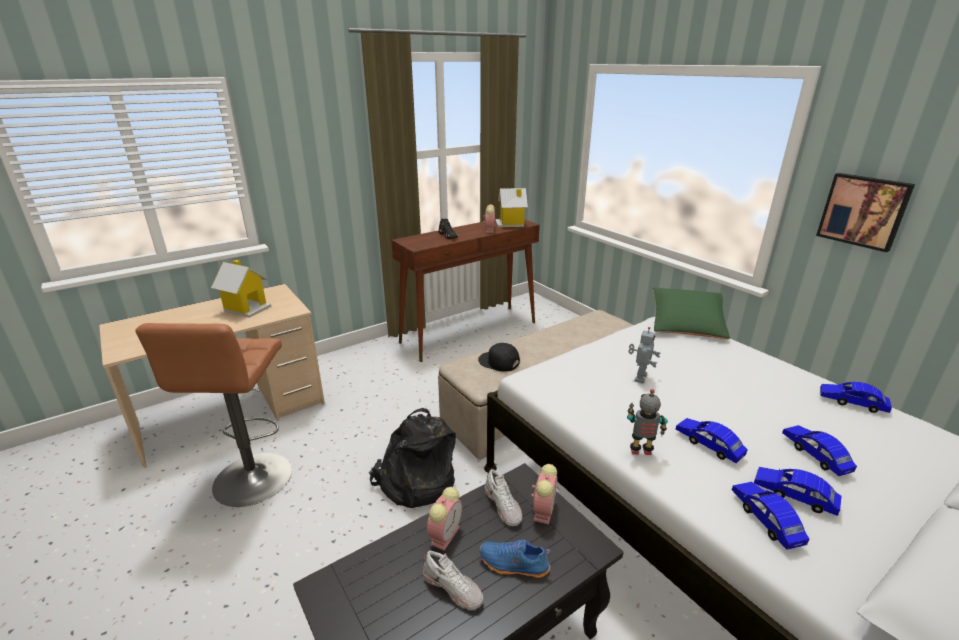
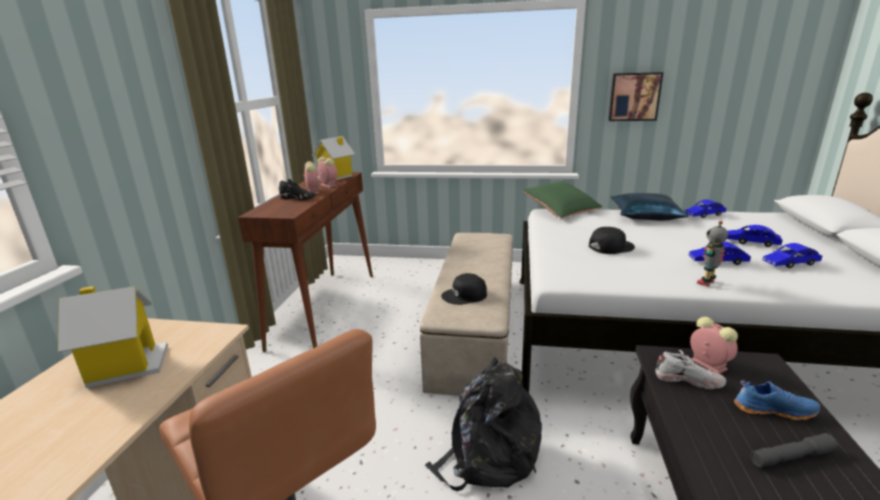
camera: 45 degrees left, 5 degrees down
(445, 534) = (709, 429): alarm clock -> alarm clock (313, 191)
(453, 587) = (791, 457): white shoe -> grey flashlight
(513, 565) = (773, 409): blue shoe -> blue shoe turned 135 degrees counterclockwise
(639, 377) = (610, 246): toy robot -> black cap
(765, 519) = (812, 280): blue toy car -> none
(767, 369) = (645, 215): none -> blue pillow

